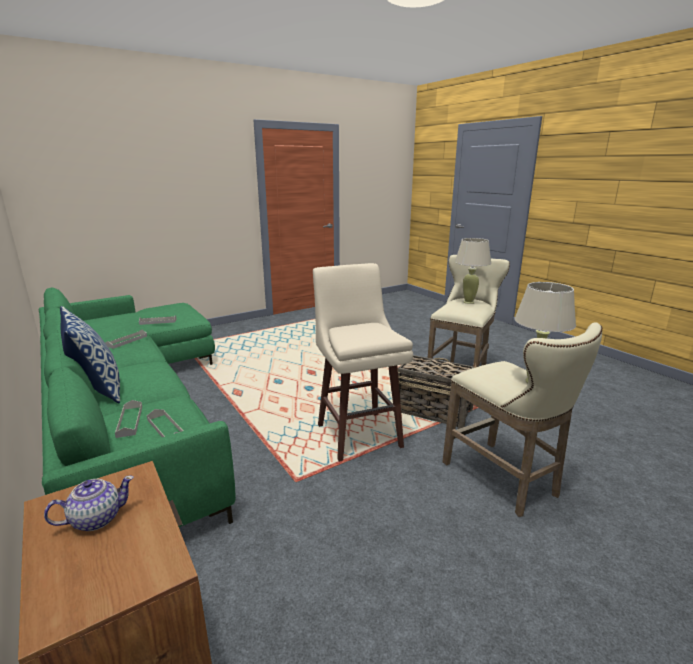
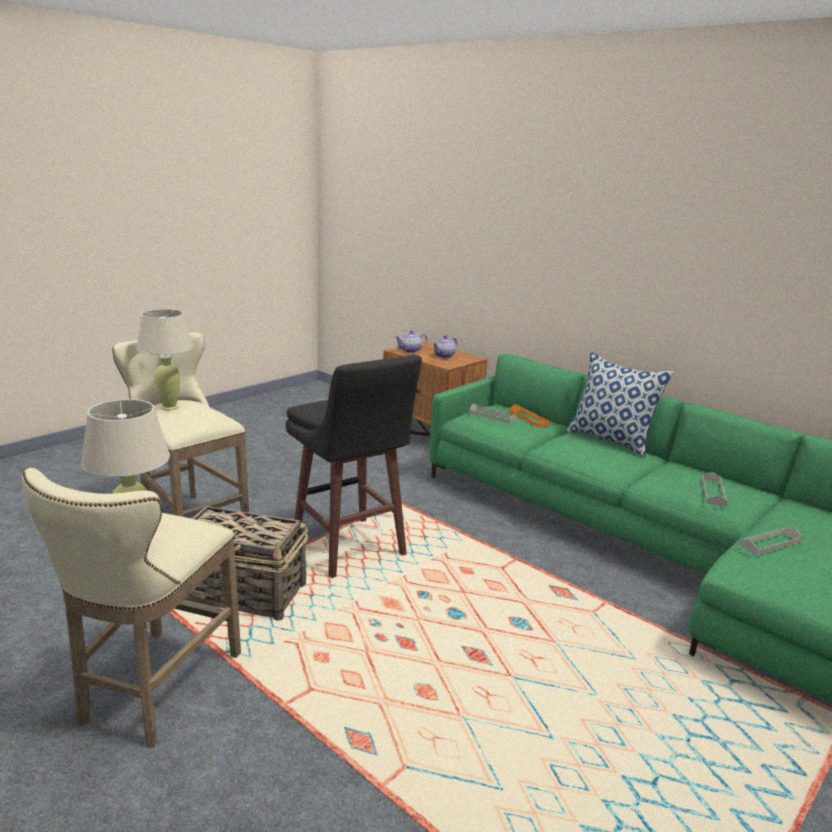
camera: 165 degrees right, 0 degrees up
(129, 421) = (528, 418): grey tray -> orange tray
(139, 558) = (410, 351): none -> teapot
(358, 434) = (349, 549): beige stool -> black stool

